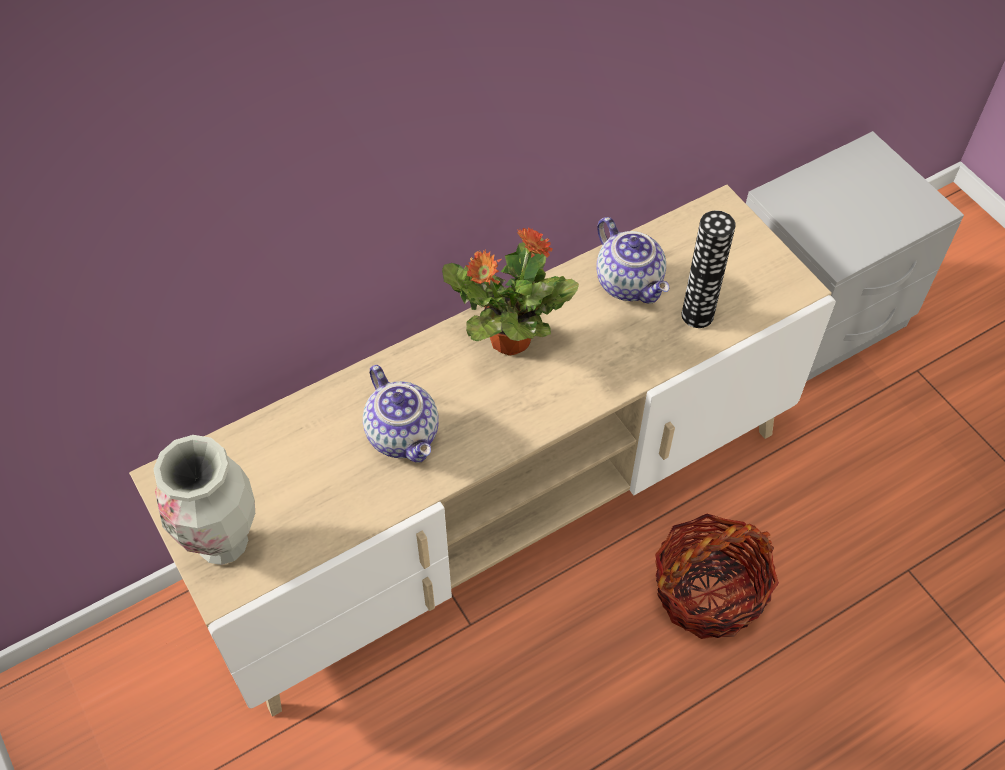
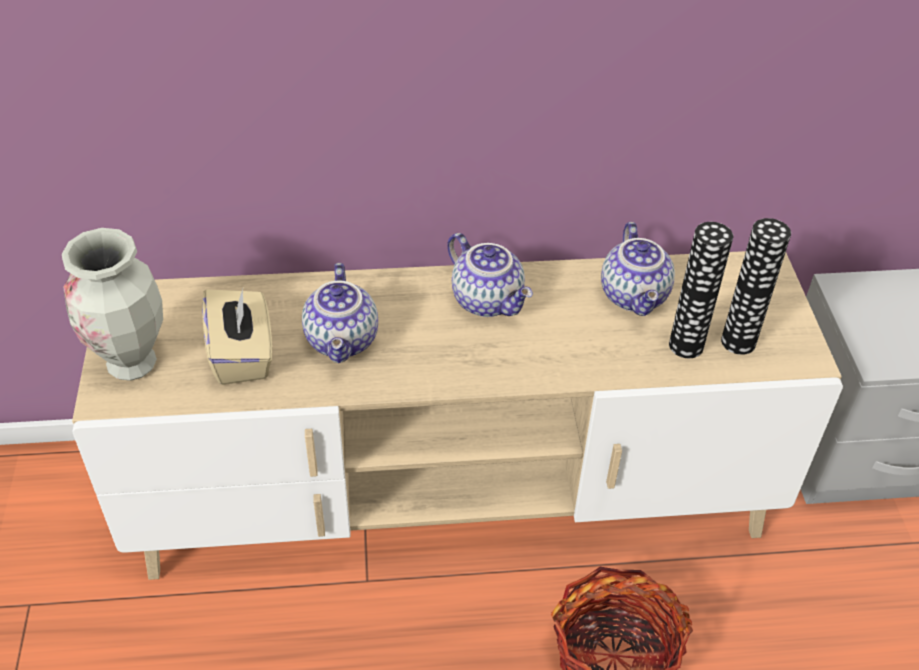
camera: 25 degrees right, 10 degrees down
(321, 489) = (242, 355): none -> beige tissue box
(508, 339) = (489, 300): potted plant -> teapot
(737, 293) = (738, 342): none -> vase

